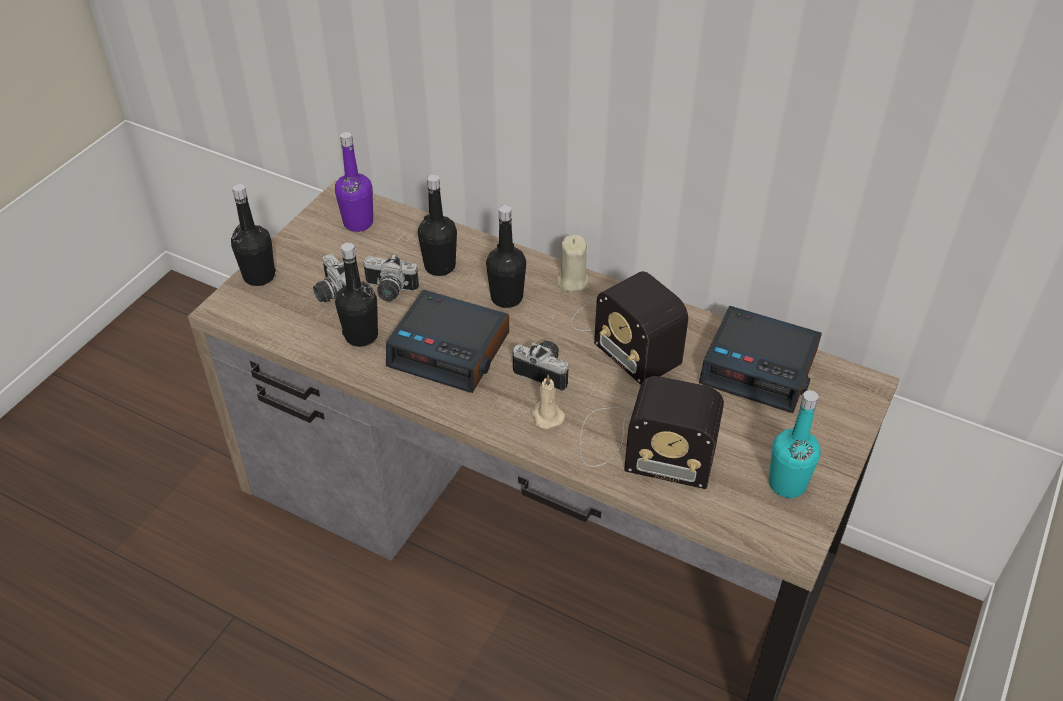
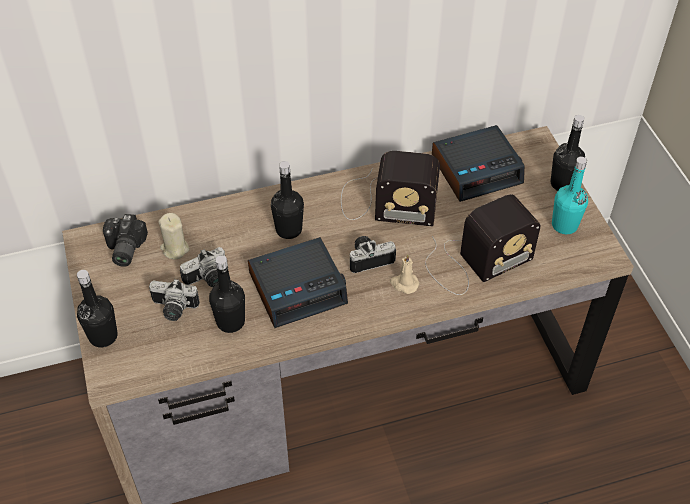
camera: 45 degrees left, 5 degrees up
(358, 223) = (123, 249): purple bottle -> camera
(440, 266) = (220, 239): black bottle -> black bottle (562, 184)
(572, 281) = (314, 191): beige candle -> beige candle (175, 249)

